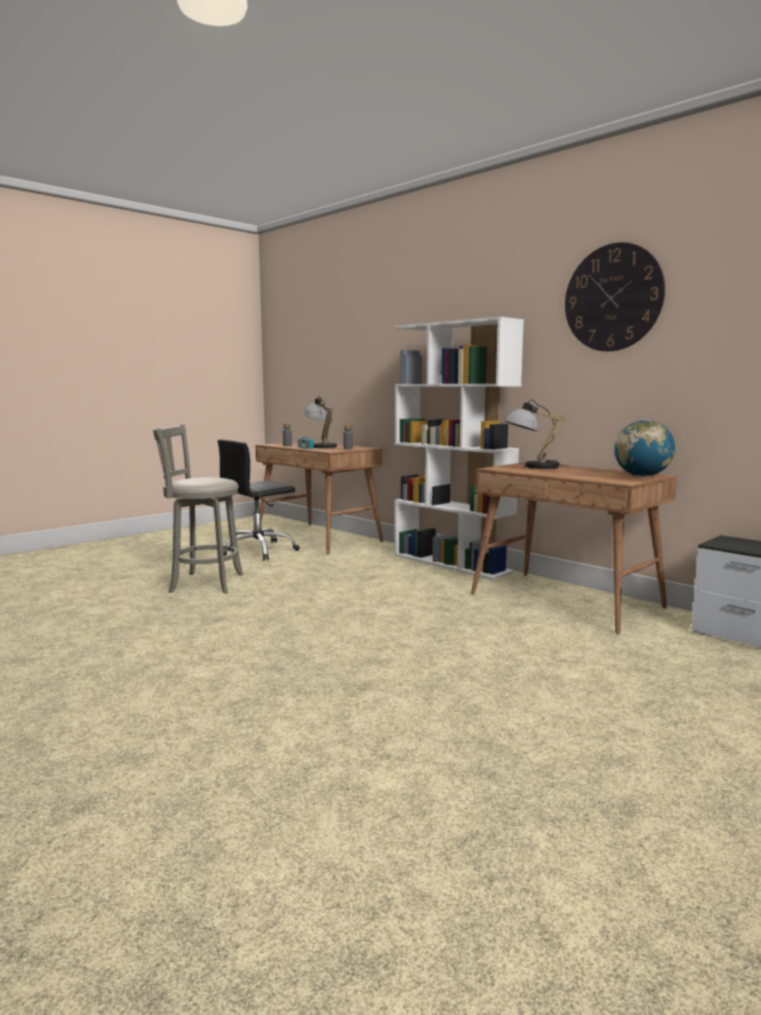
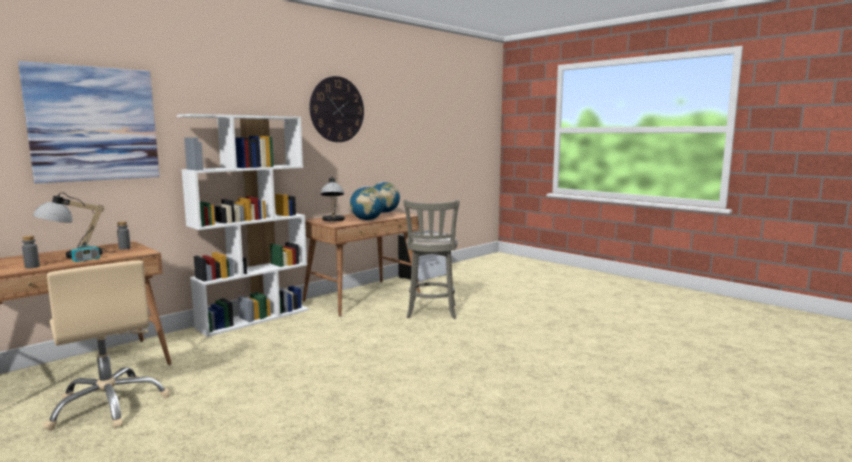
camera: 90 degrees left, 0 degrees up
(203, 583) = (246, 424): grey stool -> grey stool (431, 312)
(258, 551) = (109, 405): black office chair -> beige office chair
(373, 342) = (94, 124): none -> picture
(551, 473) = (367, 220): none -> globe

